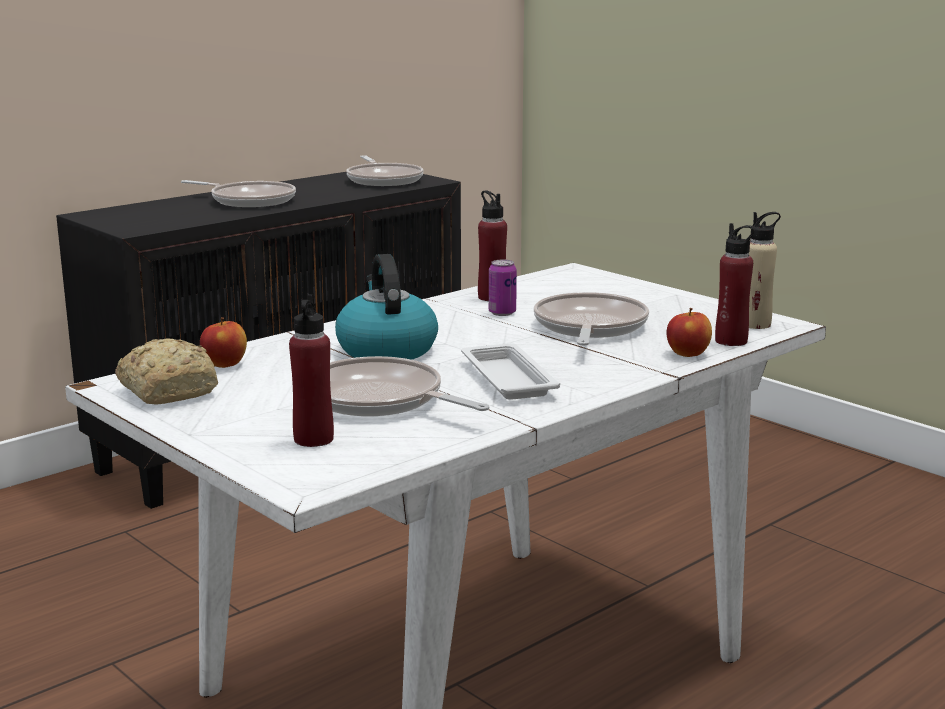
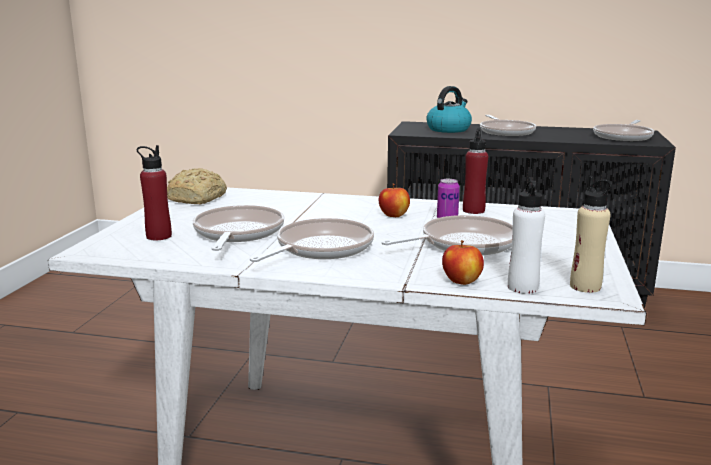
camera: 55 degrees right, 0 degrees up
(225, 364) = (250, 196): apple -> apple (394, 215)
(386, 349) = (326, 214): kettle -> kettle (448, 129)
(507, 378) = (320, 248): white tray -> frying pan
(731, 341) = (522, 287): red bottle -> white bottle

